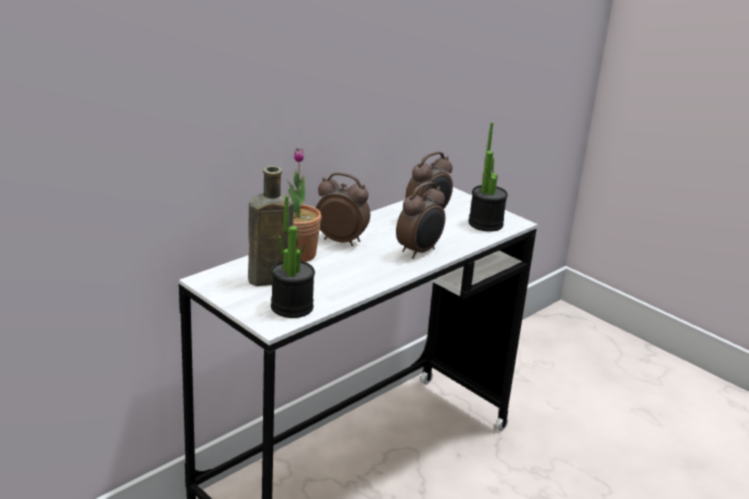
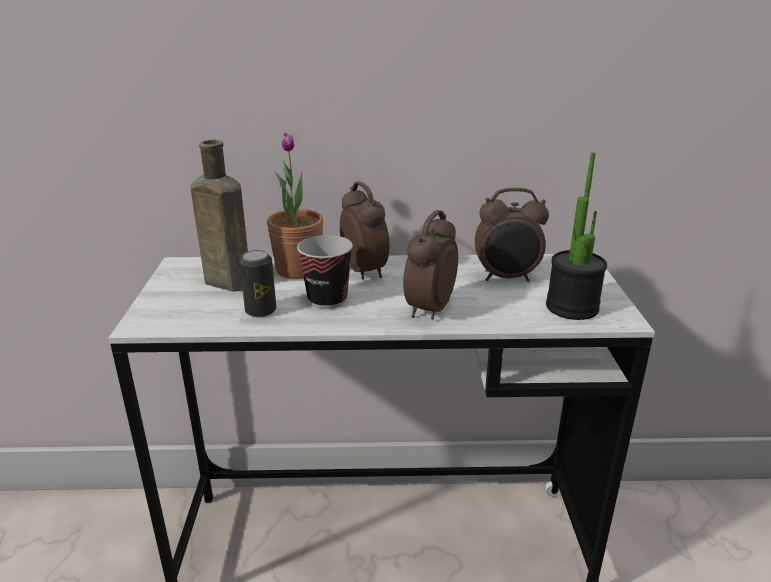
camera: 45 degrees right, 0 degrees up
(292, 307) = (191, 315): potted plant -> none
(329, 288) = (261, 311): none -> can
(354, 267) = (327, 300): none -> cup
(419, 252) = (428, 309): alarm clock -> alarm clock turned 120 degrees clockwise

